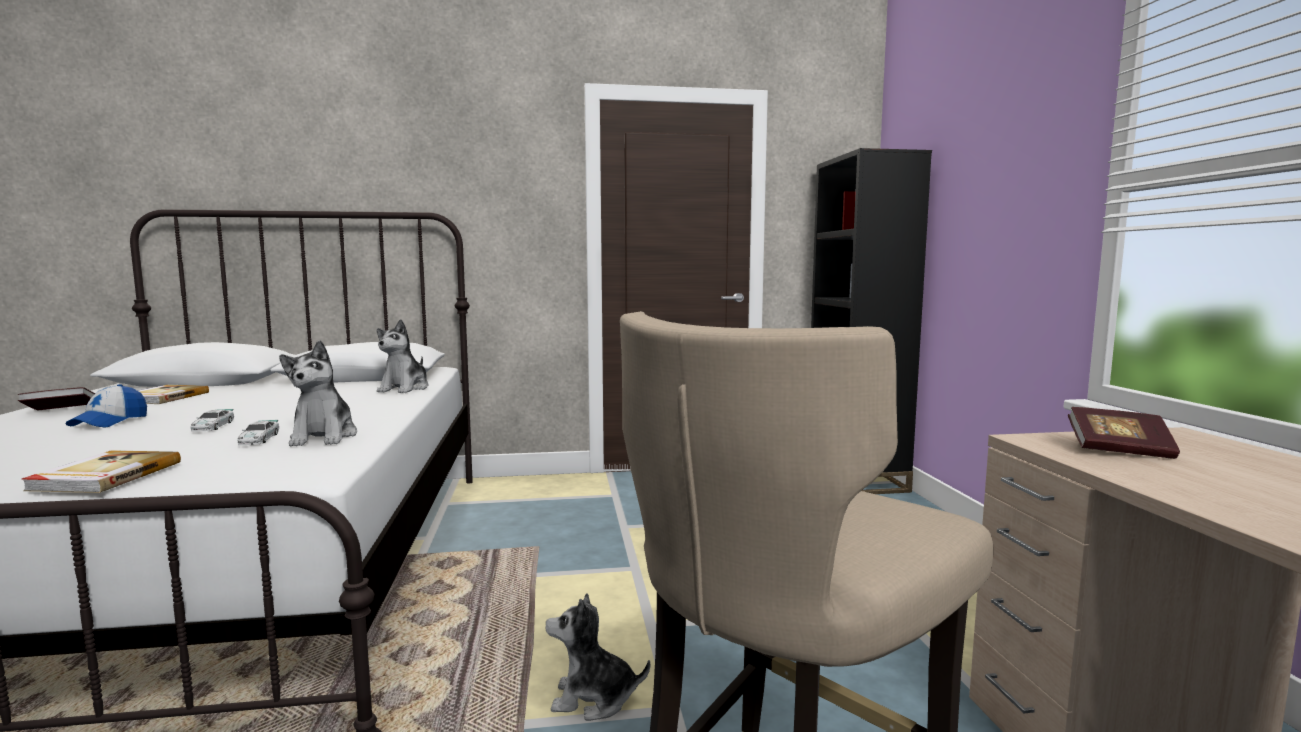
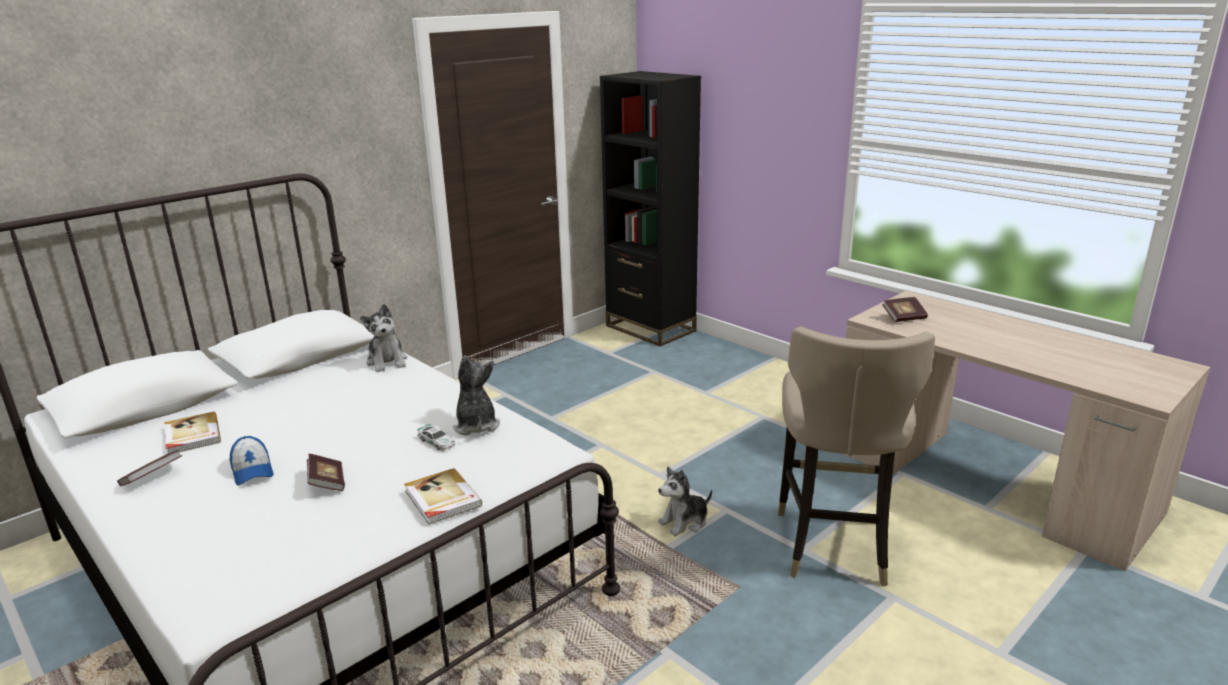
camera: 35 degrees left, 15 degrees up
(108, 441) = (327, 483): none -> book
(213, 426) = (361, 445): toy car -> none
(324, 437) = (476, 425): plush toy -> plush toy turned 150 degrees counterclockwise

